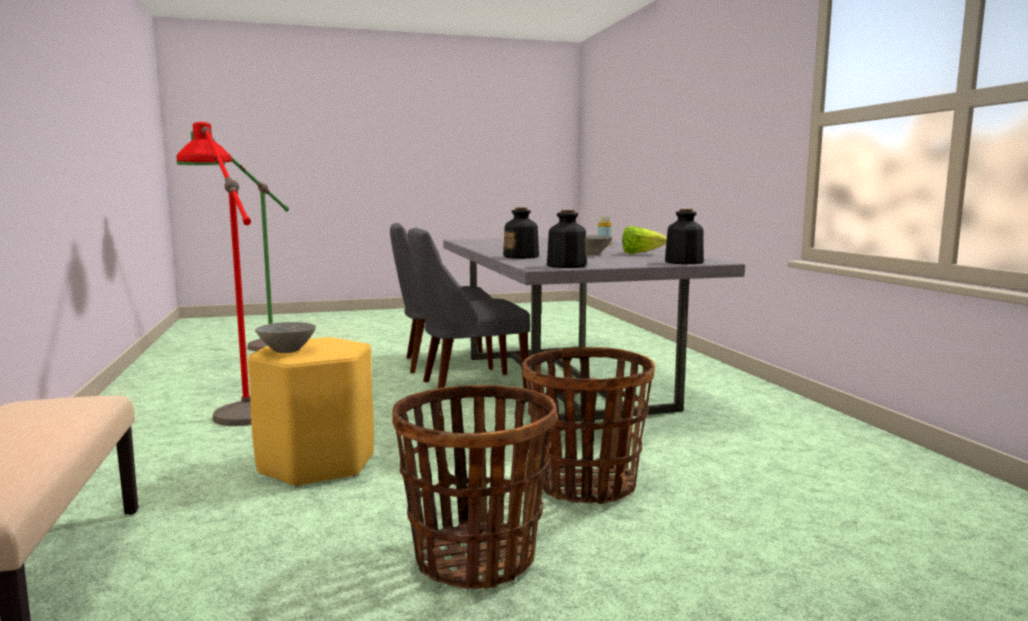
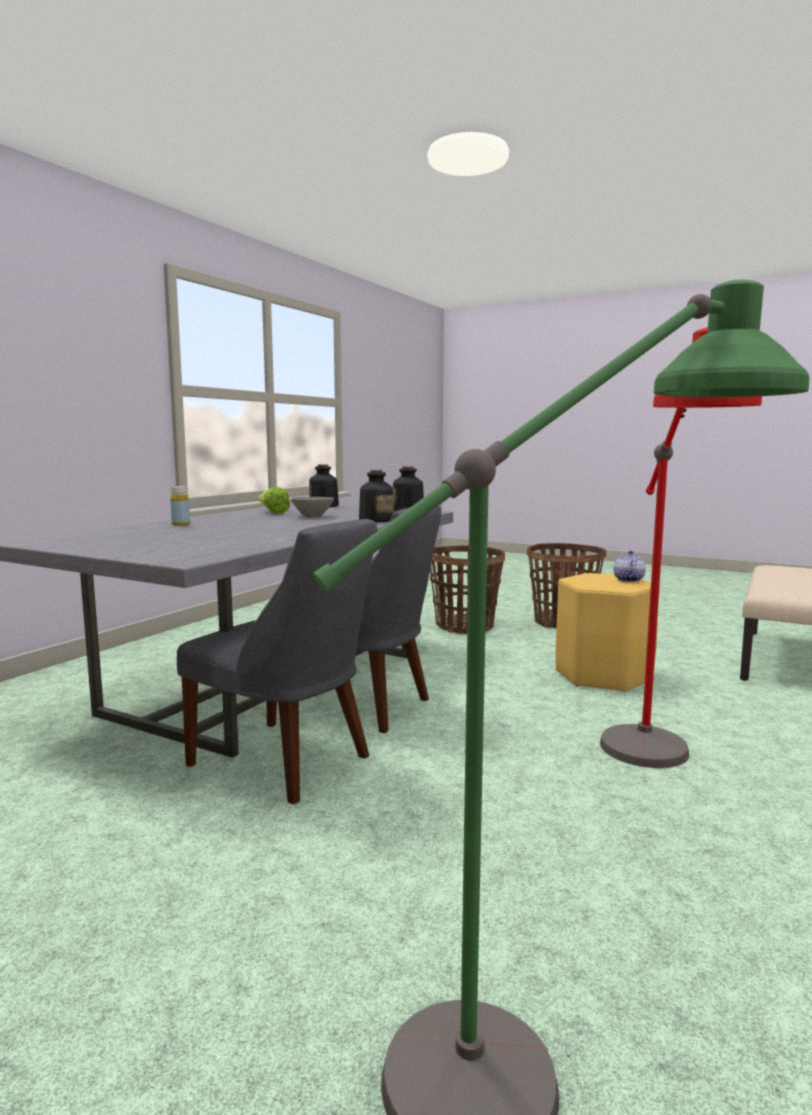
camera: 135 degrees left, 0 degrees up
(287, 350) = (628, 580): grey bowl -> teapot

